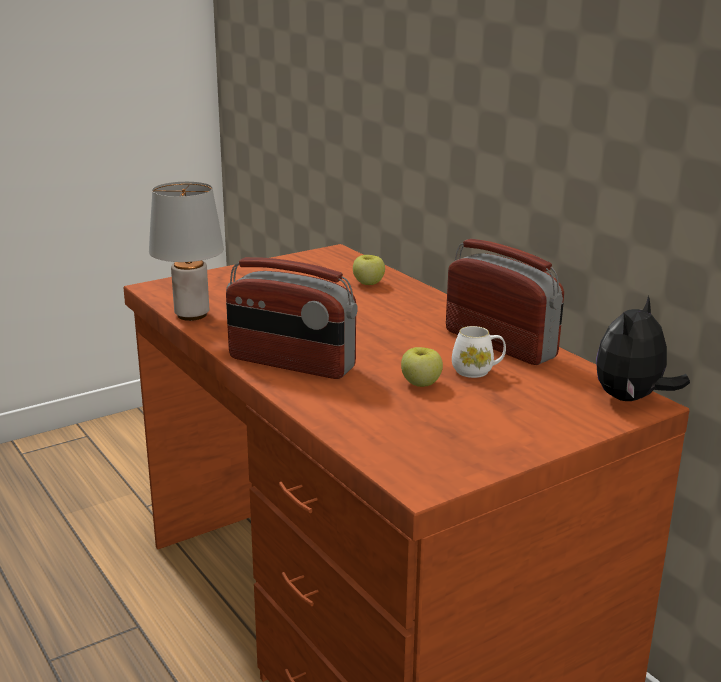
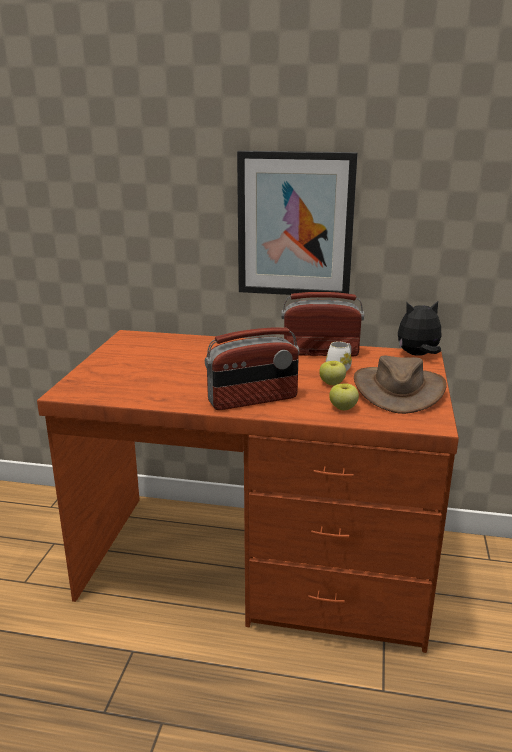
camera: 45 degrees left, 0 degrees up
(191, 315) = (132, 399): grey table lamp -> none
(368, 283) = (189, 345): apple -> apple (343, 408)
(484, 426) = (398, 390): none -> brown hat
(522, 135) = (295, 225): none -> picture
(631, 399) = (418, 355): plush toy -> plush toy turned 90 degrees clockwise

